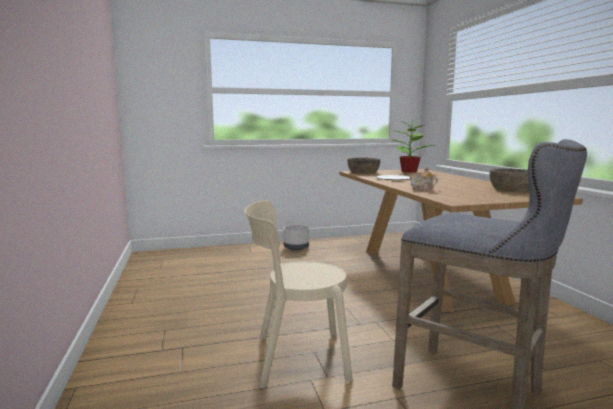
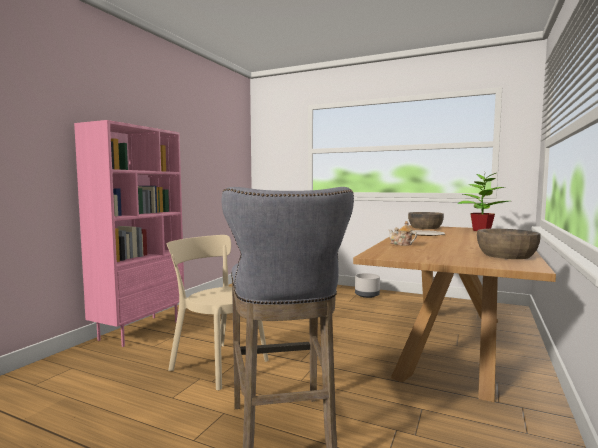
camera: 40 degrees right, 5 degrees down
(115, 361) = (139, 330): none -> pink bookcase

